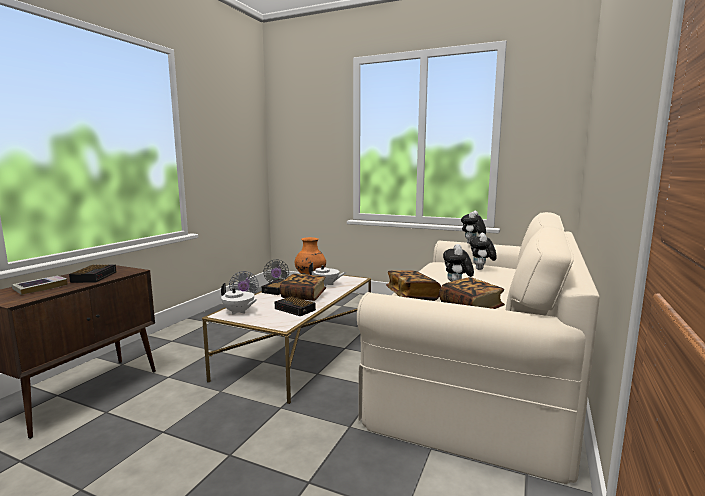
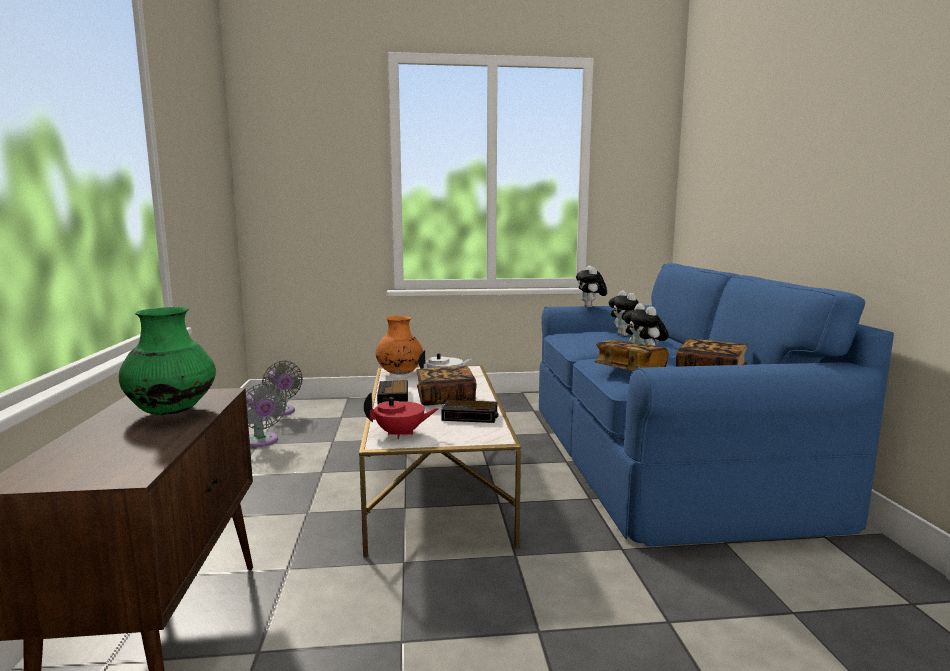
camera: 30 degrees left, 0 degrees up
(40, 288) = (112, 446): book -> none
(95, 277) = (172, 412): alarm clock -> green vase
(238, 312) = (400, 434): white teapot -> red teapot
(478, 373) = (662, 456): beige sofa -> blue sofa

